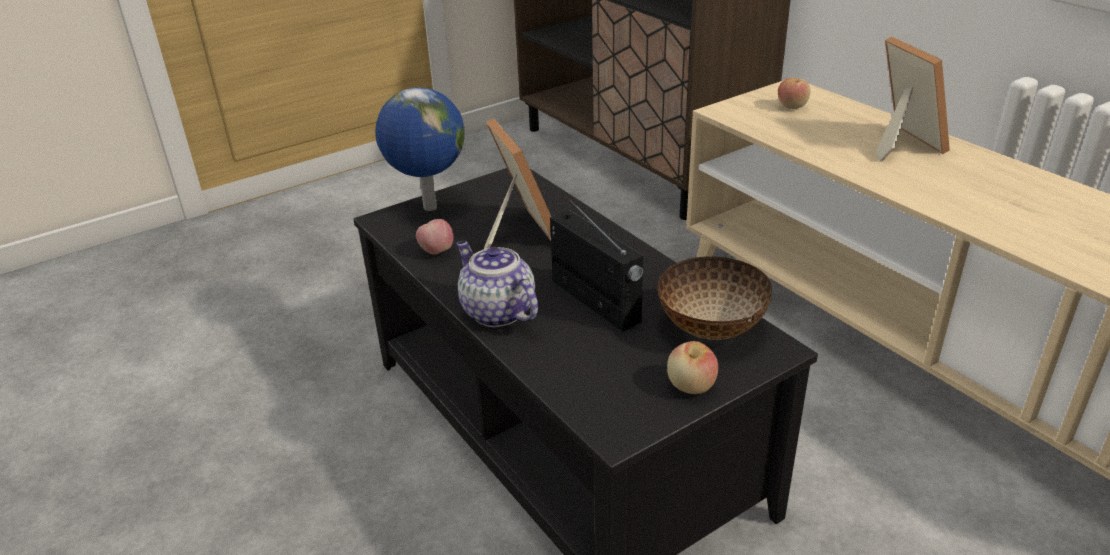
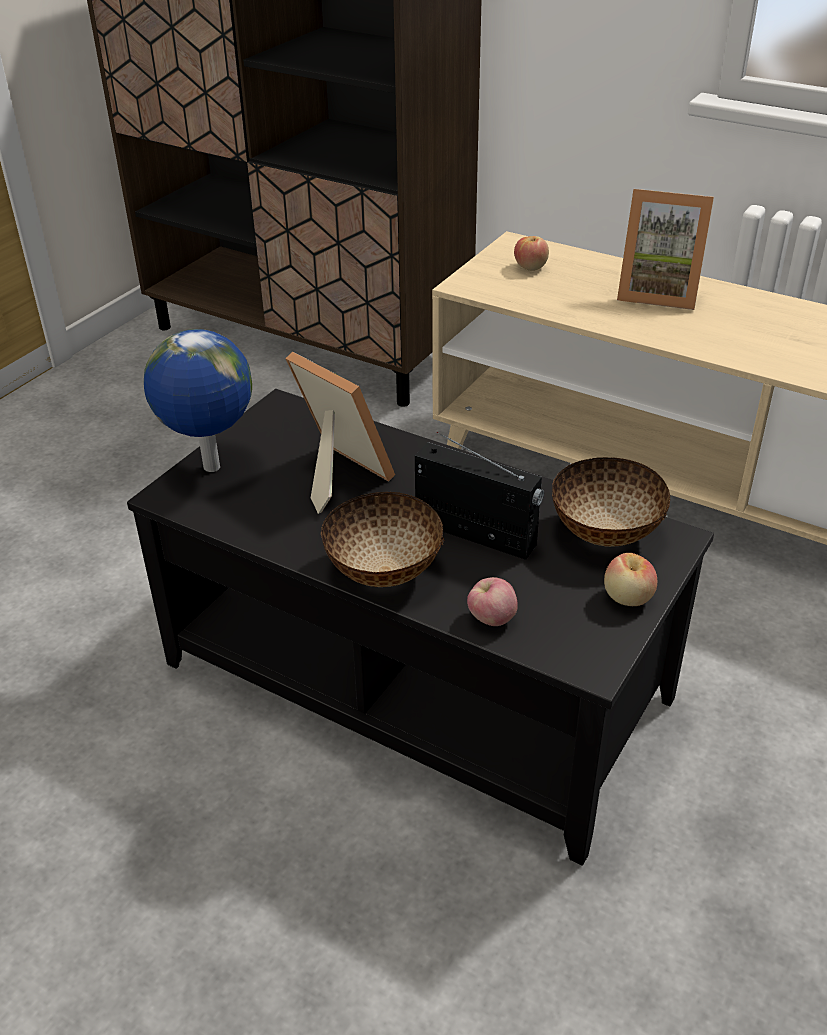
camera: 25 degrees left, 5 degrees up
(436, 251) = (261, 519): apple -> apple (491, 619)
(496, 311) = (382, 572): teapot -> bowl
(899, 143) = (658, 293): picture frame -> picture frame turned 150 degrees clockwise

